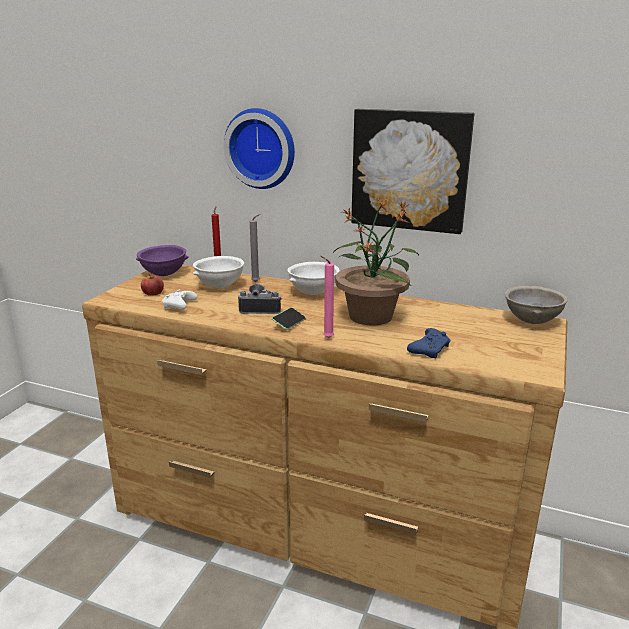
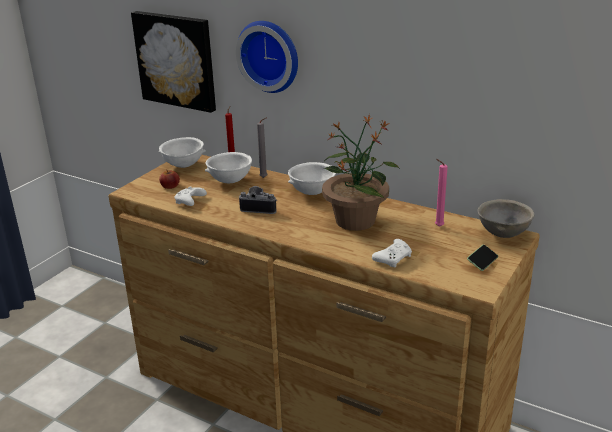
camera: 10 degrees right, 5 degrees up
(164, 274) = (183, 166): purple bowl -> white bowl
(289, 324) = (280, 225): phone -> phone (482, 262)
(326, 338) = (307, 241): pink candle -> pink candle (437, 226)
(410, 170) = (400, 85): picture -> picture (176, 60)
(429, 350) = (393, 258): blue game controller -> white game controller

